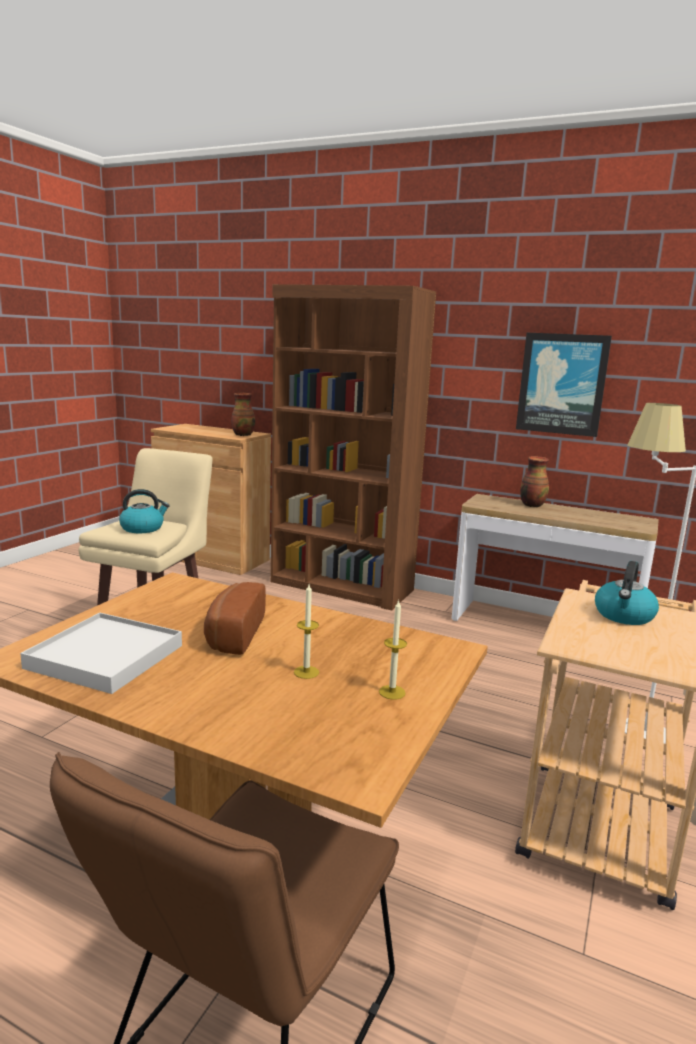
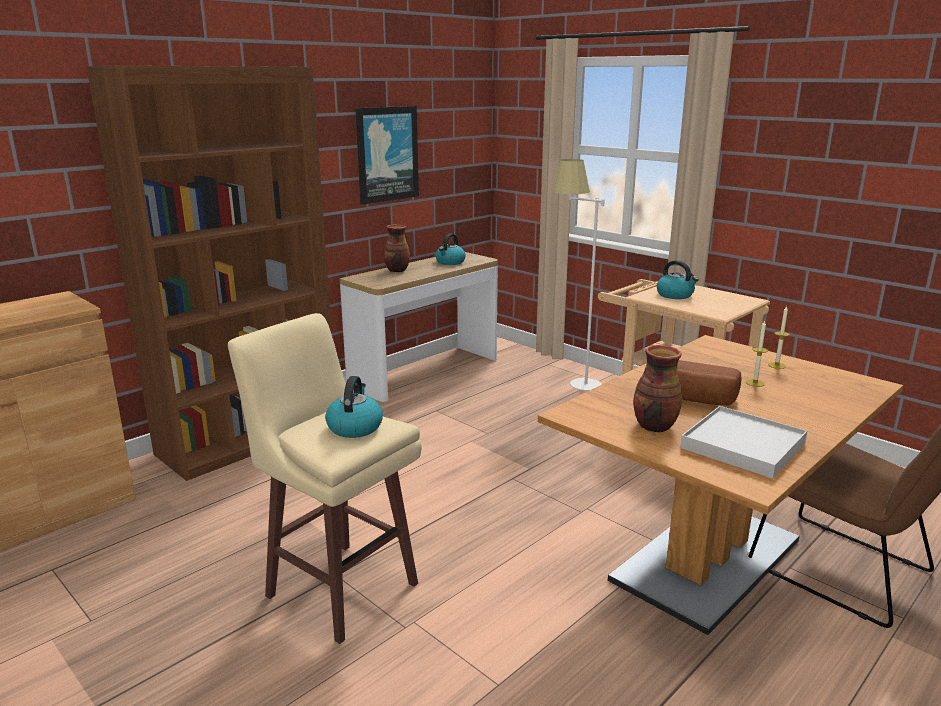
camera: 70 degrees left, 5 degrees up
(243, 435) = (61, 304): vase -> vase (653, 426)
(600, 518) = (450, 262): none -> kettle

